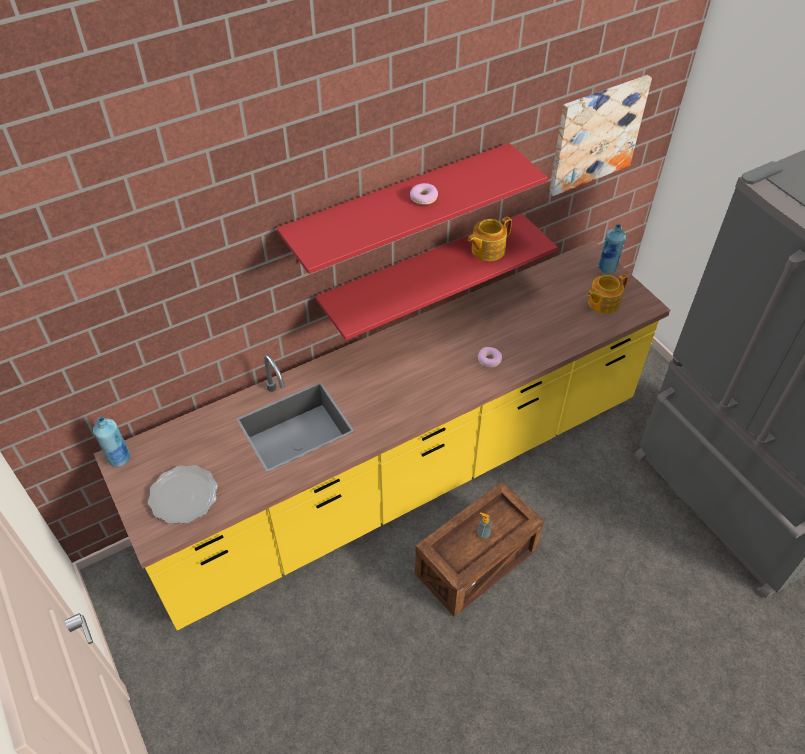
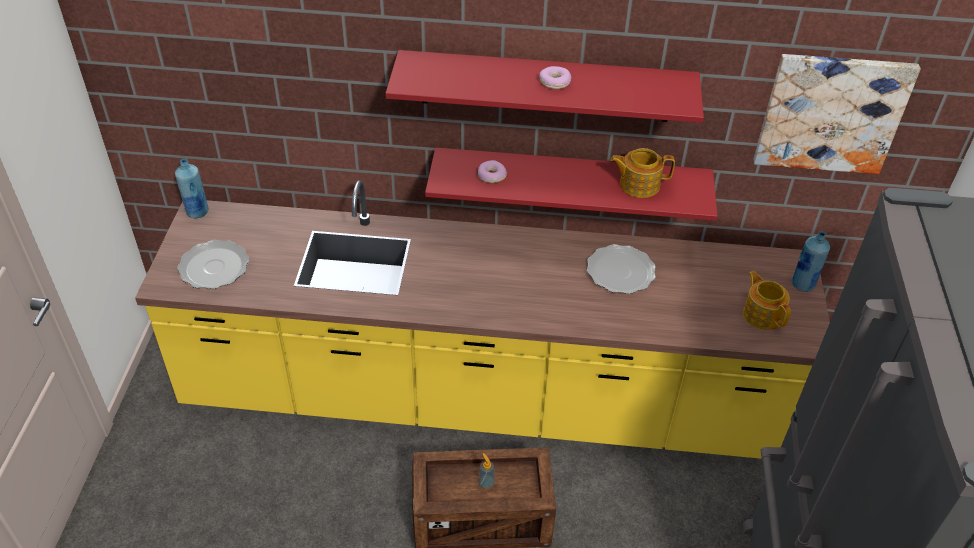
camera: 35 degrees right, 5 degrees down
(489, 360) = (584, 303): donut -> donut (491, 176)
(491, 323) = (621, 272): none -> plate
(602, 303) = (762, 314): teapot -> teapot turned 60 degrees clockwise

